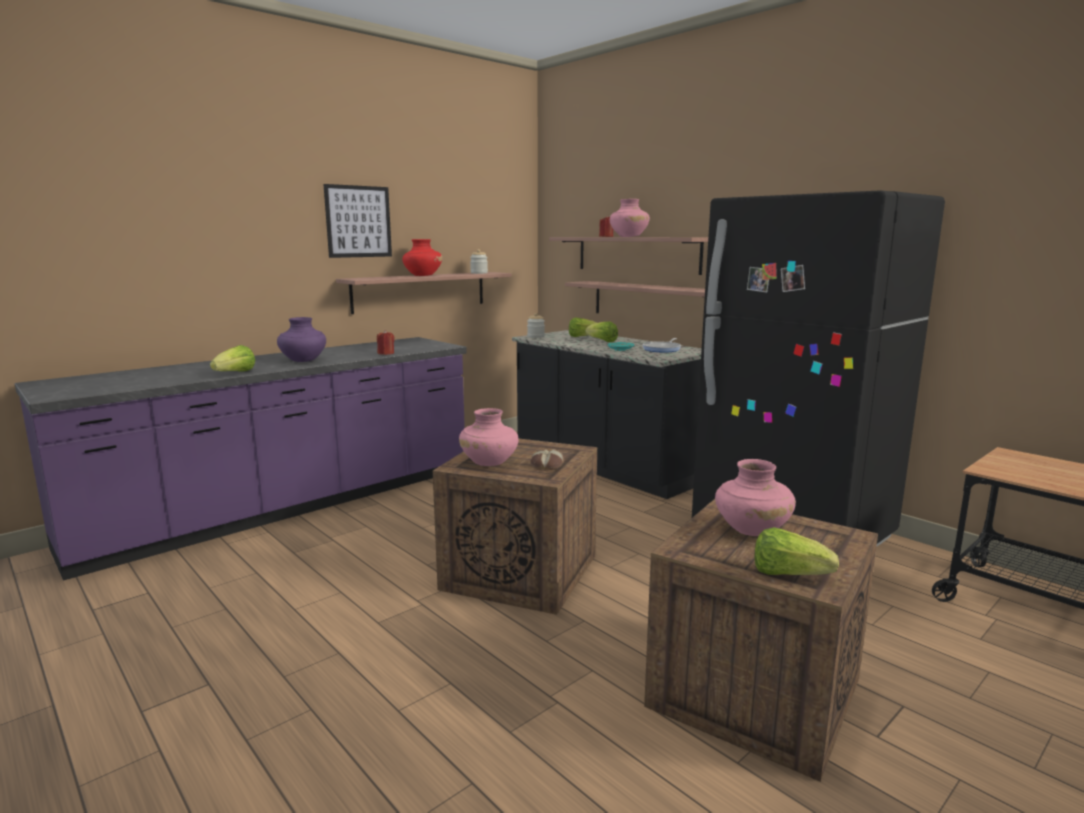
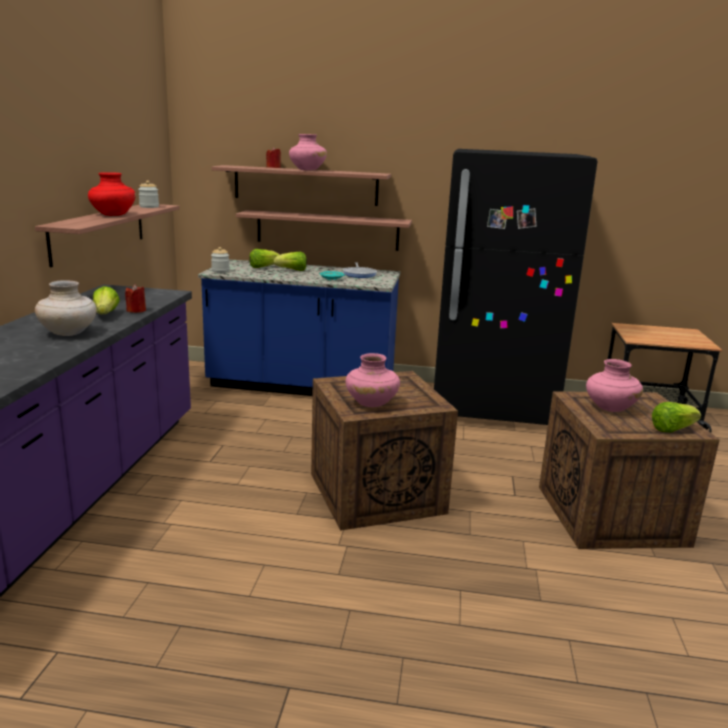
camera: 40 degrees left, 5 degrees up
(235, 373) = (39, 363): lettuce -> lettuce (106, 314)
(303, 360) = (69, 333): purple vase -> beige vase
(358, 221) = (48, 153): picture -> none
(546, 465) = (413, 394): bread -> none
(606, 466) = (302, 386): black counter -> blue counter

